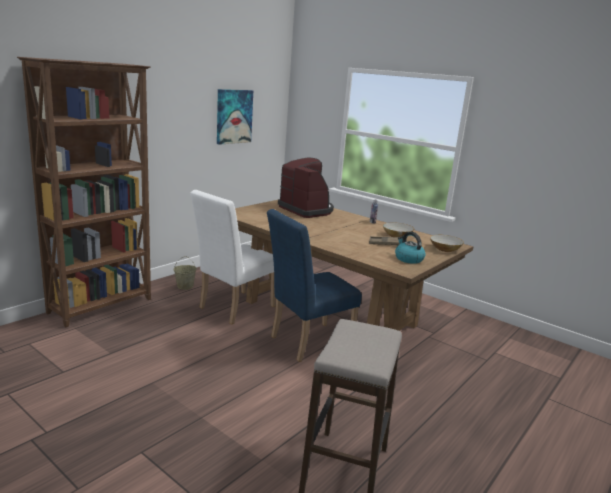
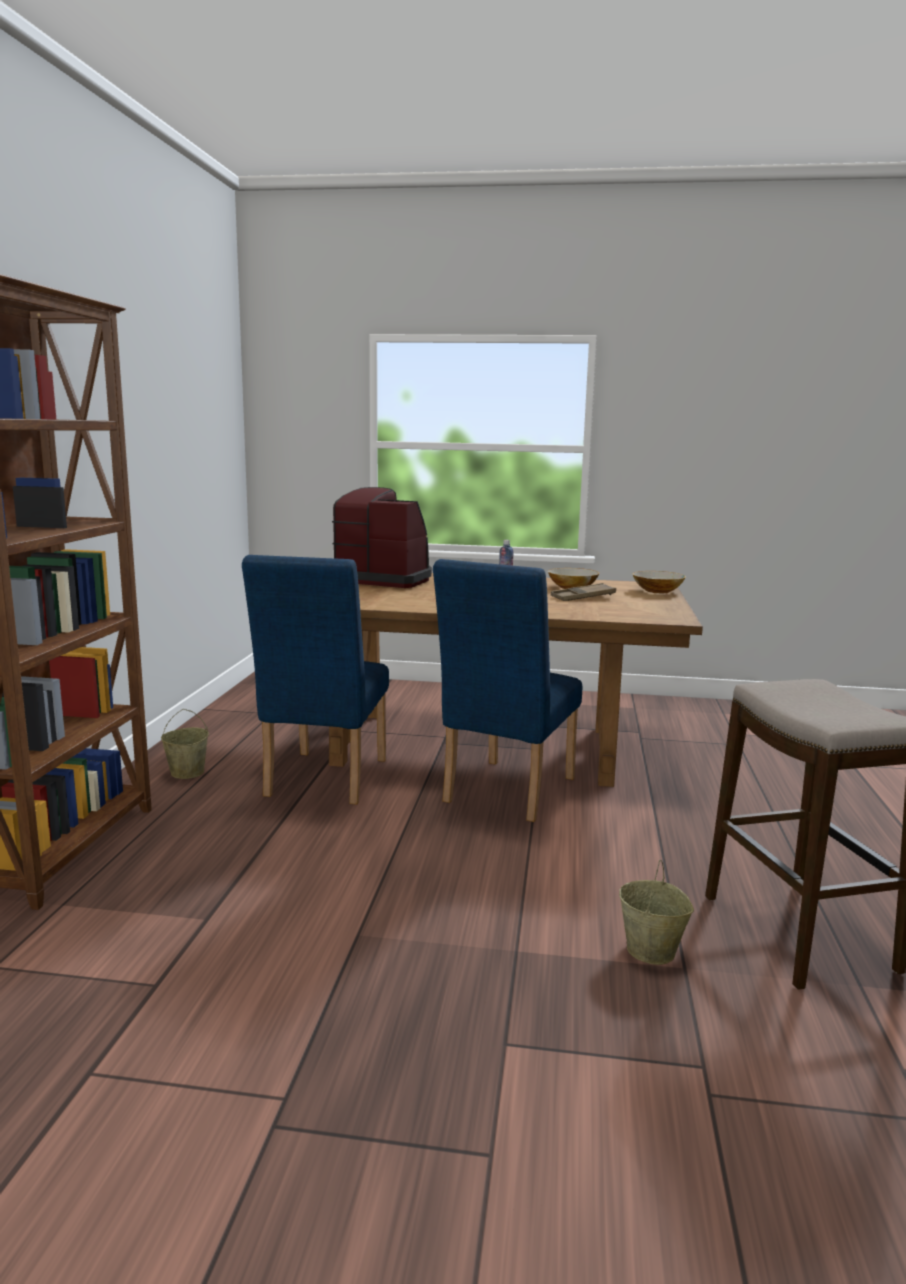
camera: 30 degrees left, 5 degrees down
(232, 308) = (322, 781): white chair -> blue chair
(234, 116) = (186, 430): picture -> none
(258, 445) = (652, 951): none -> beige bucket
(408, 259) = (647, 607): kettle -> none

